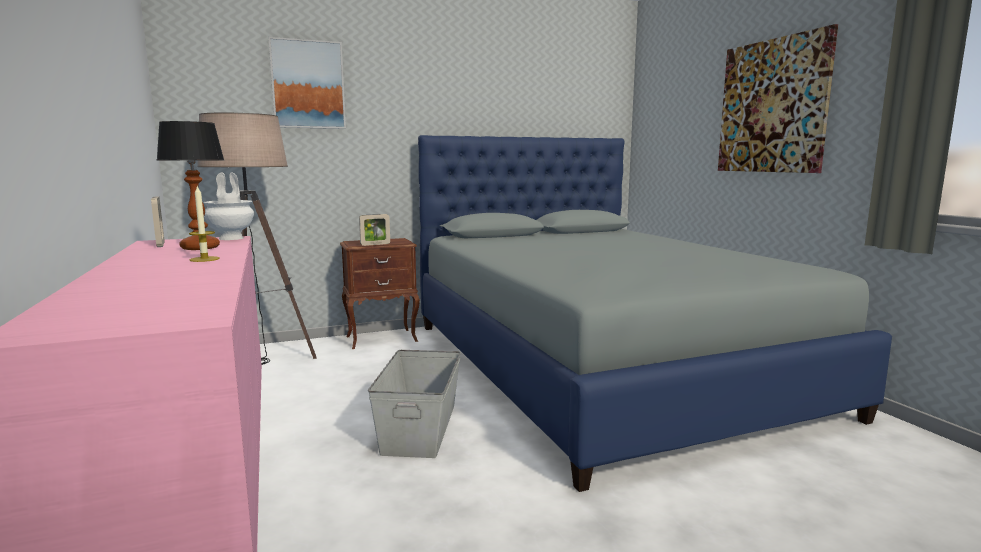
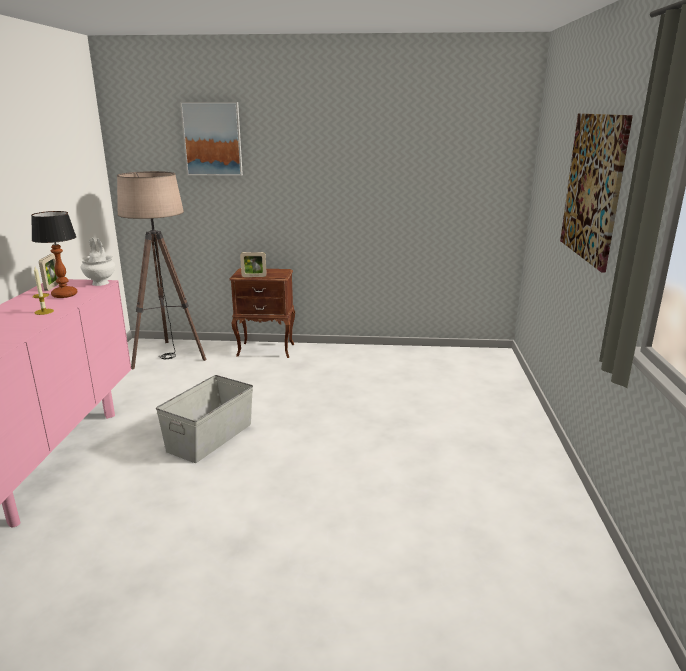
camera: 25 degrees right, 10 degrees up
(599, 365) = (403, 411): grey bed -> none

